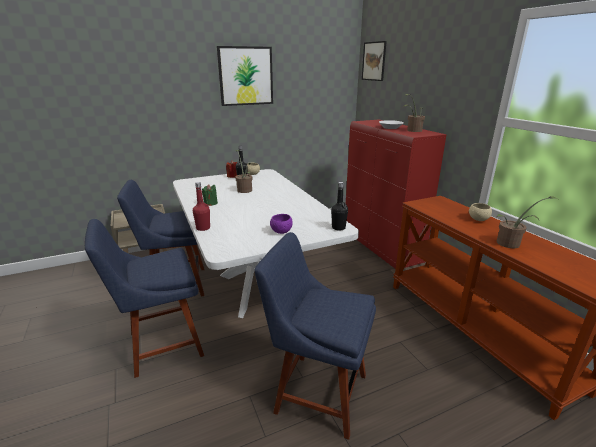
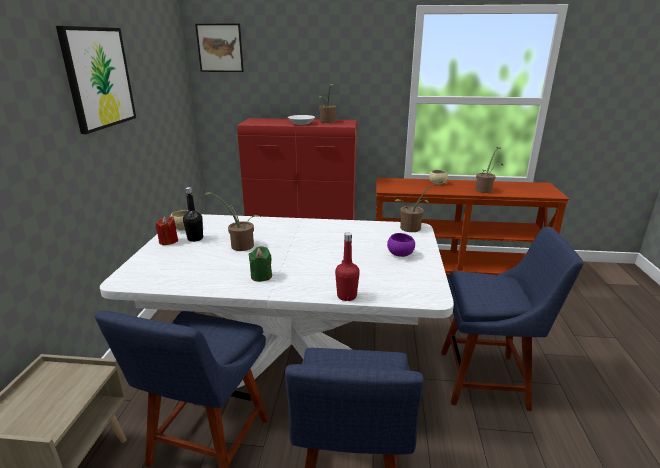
camera: 60 degrees left, 0 degrees up
(316, 391) = (488, 379): blue chair -> blue chair turned 135 degrees counterclockwise
(338, 228) = (413, 228): black bottle -> potted plant

